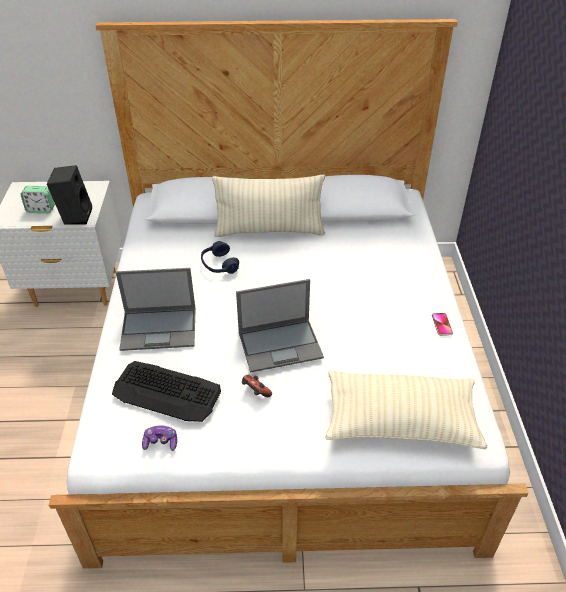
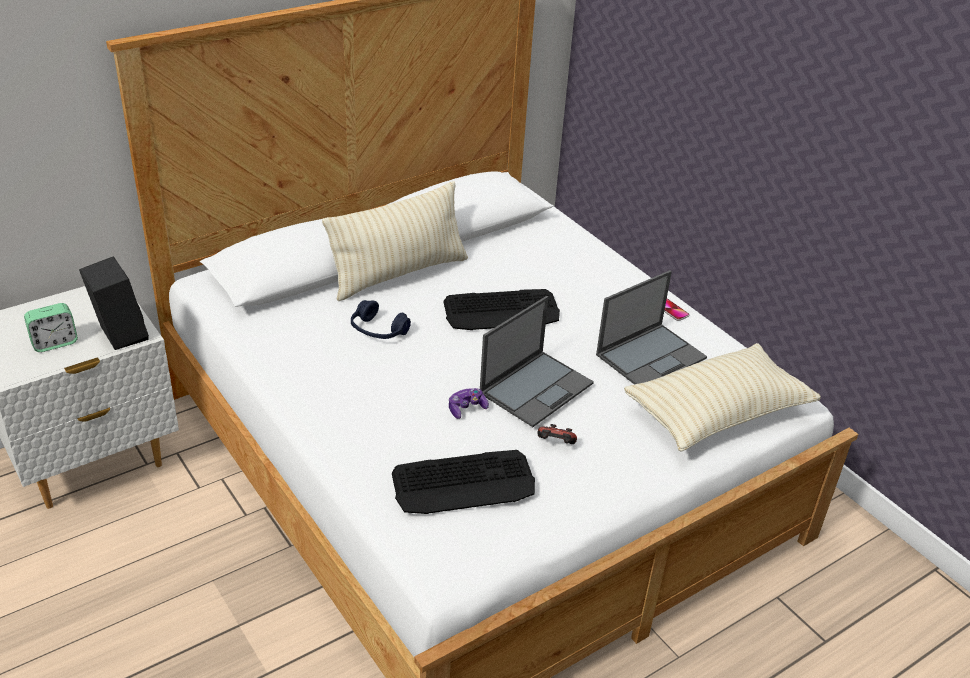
camera: 35 degrees left, 5 degrees down
(160, 328) = (382, 423): laptop -> laptop (651, 356)
(161, 442) = (507, 535): game controller -> game controller (466, 408)
(311, 280) = (502, 311): none -> keyboard

